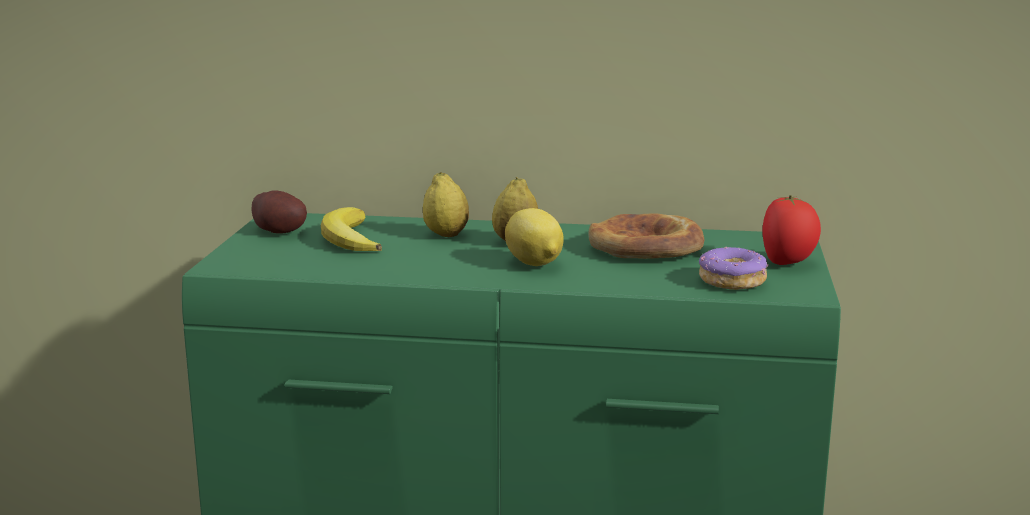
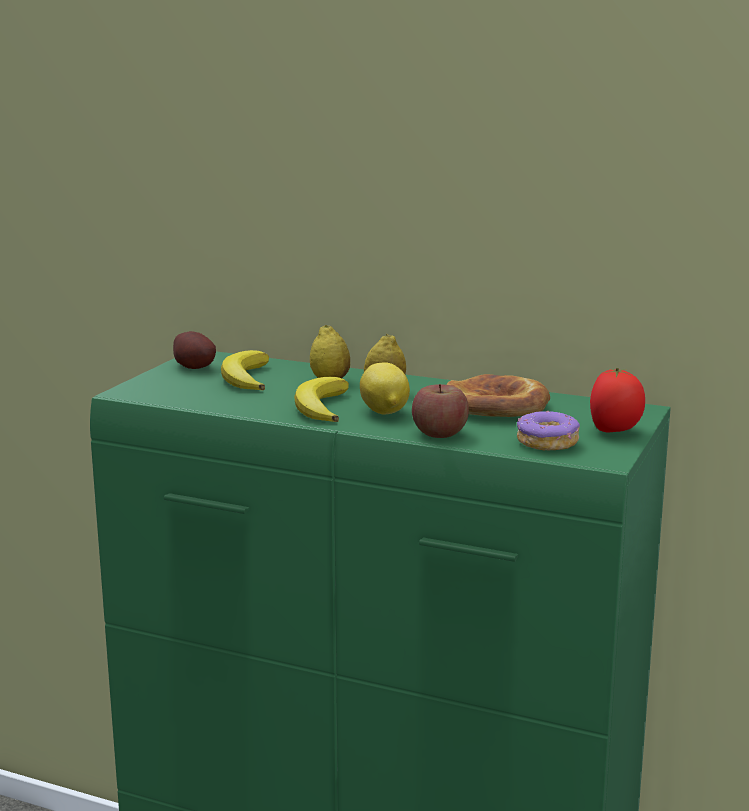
camera: 15 degrees right, 0 degrees up
(460, 264) = (321, 407): none -> banana
(613, 281) = (439, 433): none -> apple

